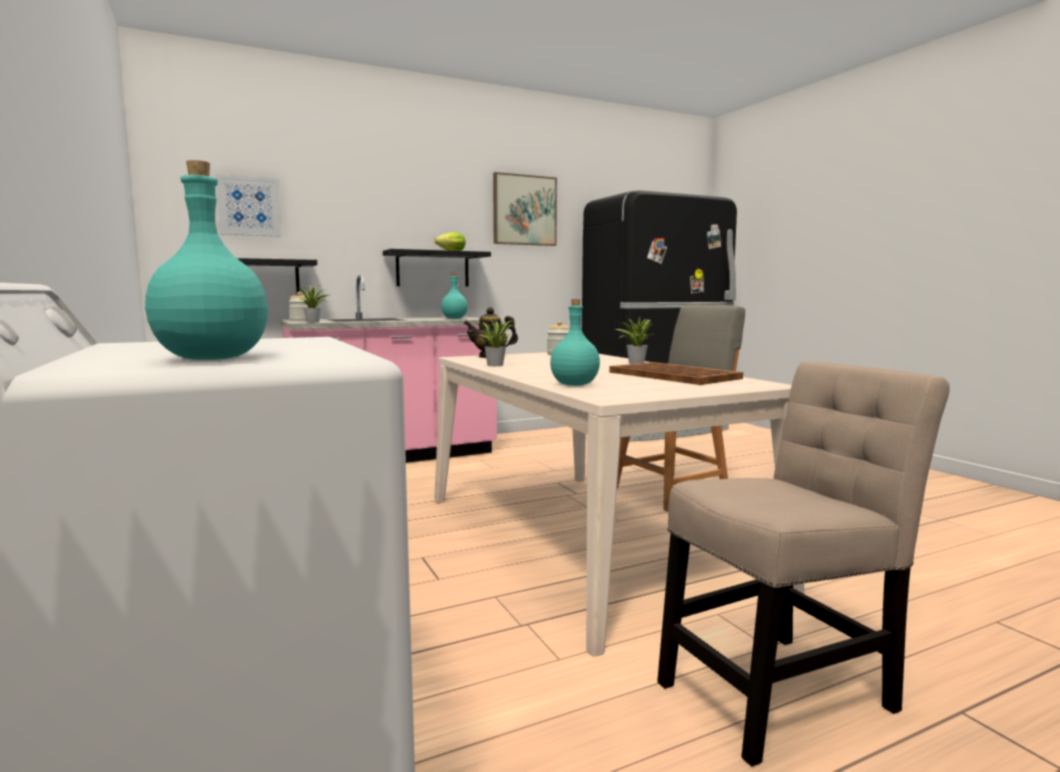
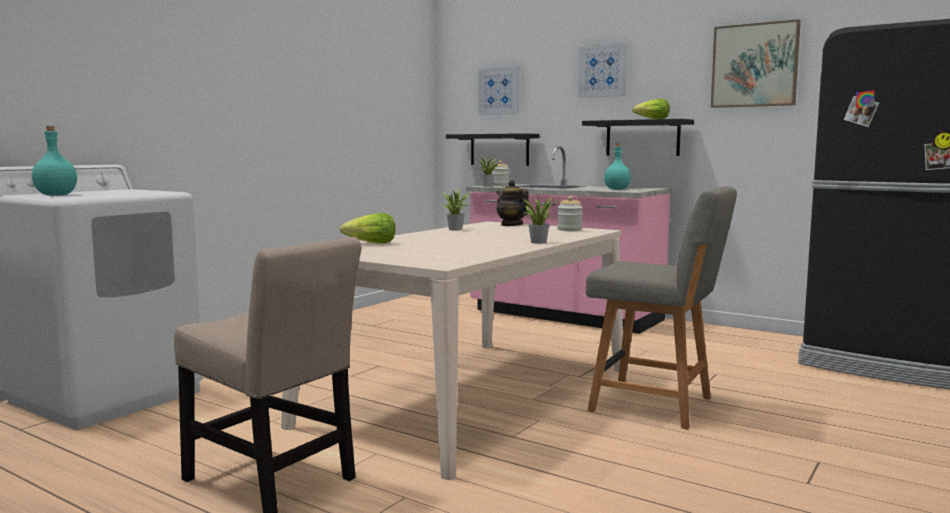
camera: 60 degrees right, 0 degrees up
(387, 198) = (602, 71): none -> picture
(575, 384) = (371, 244): turquoise bottle -> lettuce
(672, 375) = (465, 250): brown tray -> none

